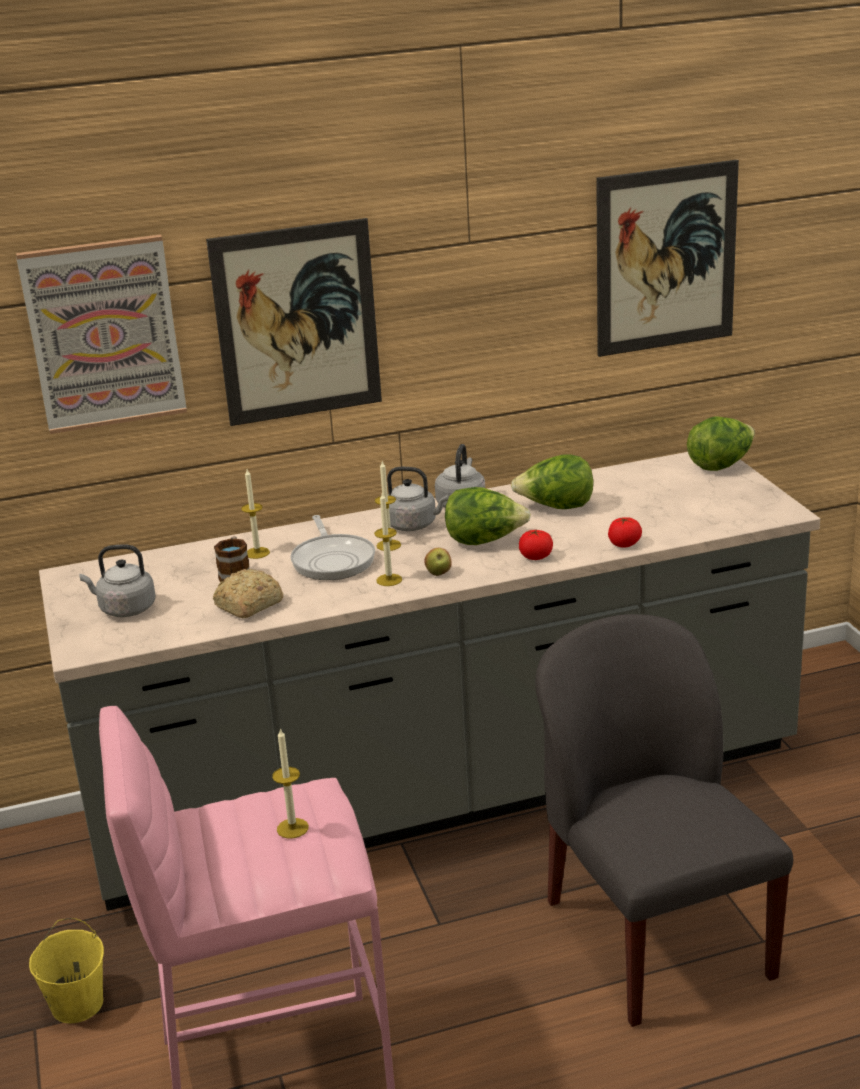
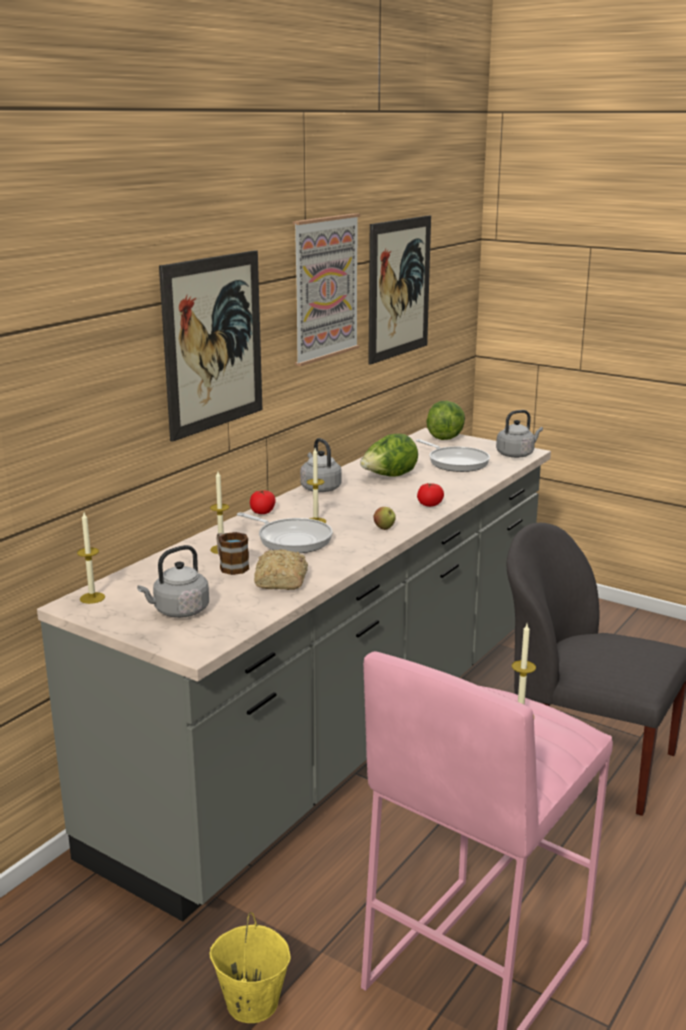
camera: 40 degrees left, 5 degrees down
(104, 334) = (86, 359): picture -> picture (325, 288)
(389, 580) = (357, 540): candle -> candle (92, 598)
(414, 525) = (310, 506): grey kettle -> grey kettle (516, 454)
(485, 541) = (379, 504): lettuce -> none
(624, 544) = (470, 486): tomato -> tomato (262, 512)
(667, 506) = (456, 462): none -> frying pan

